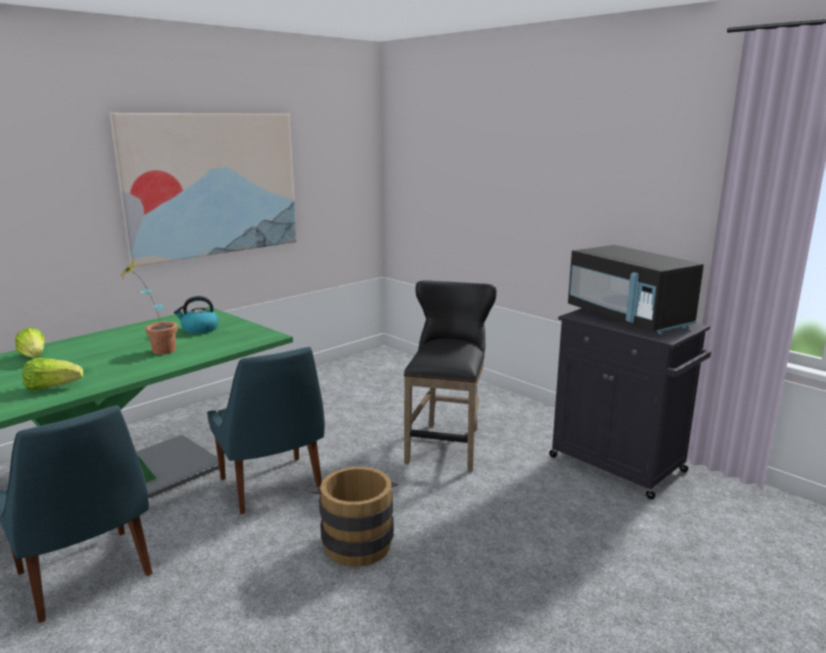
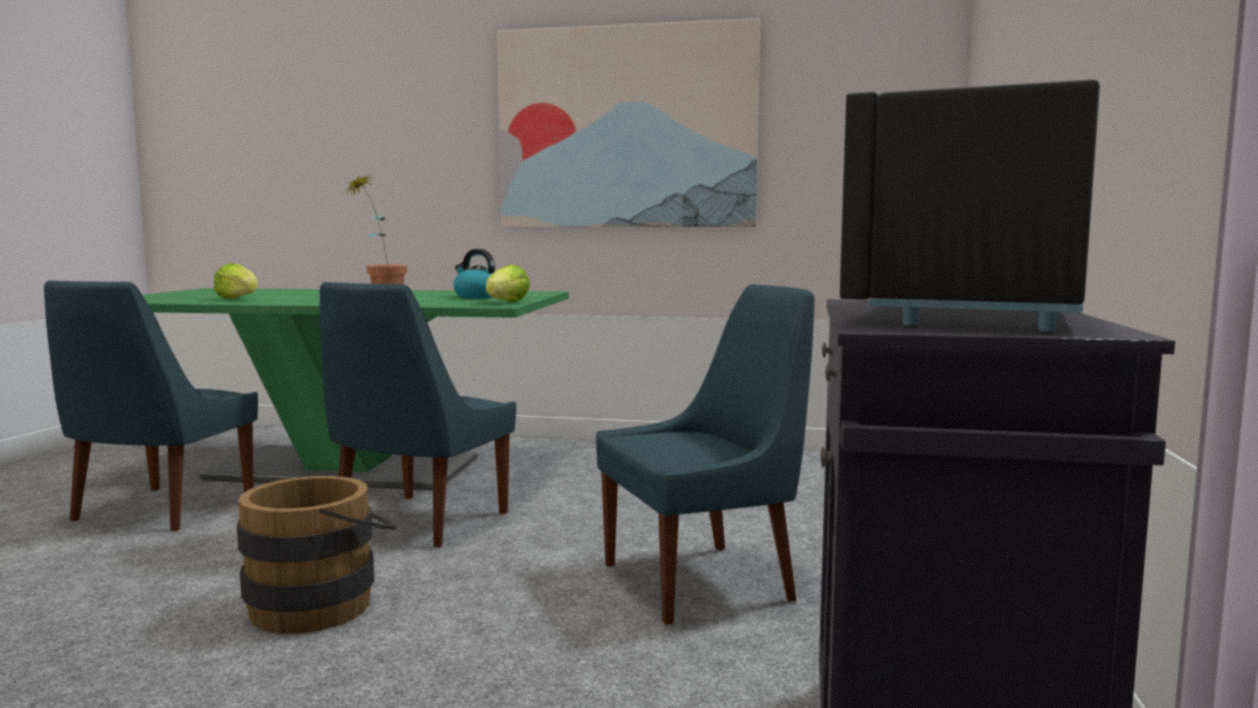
camera: 55 degrees right, 10 degrees down
(34, 357) = (318, 291): lettuce -> lettuce (507, 303)
(447, 443) = (704, 581): black stool -> blue chair

